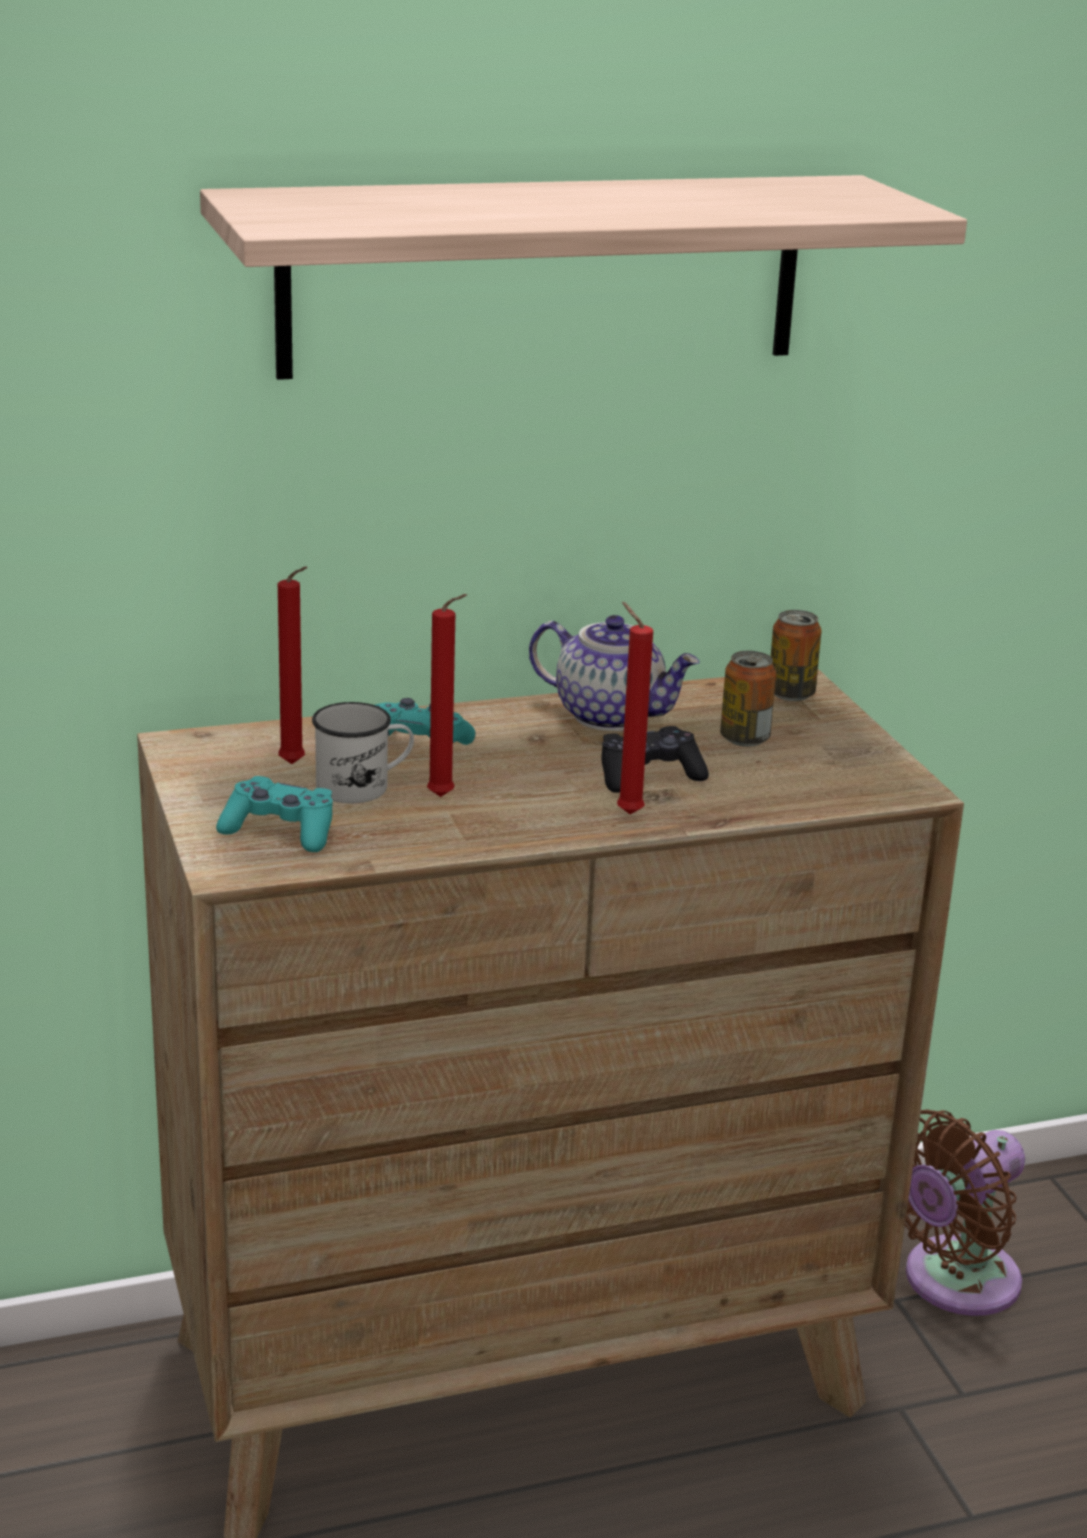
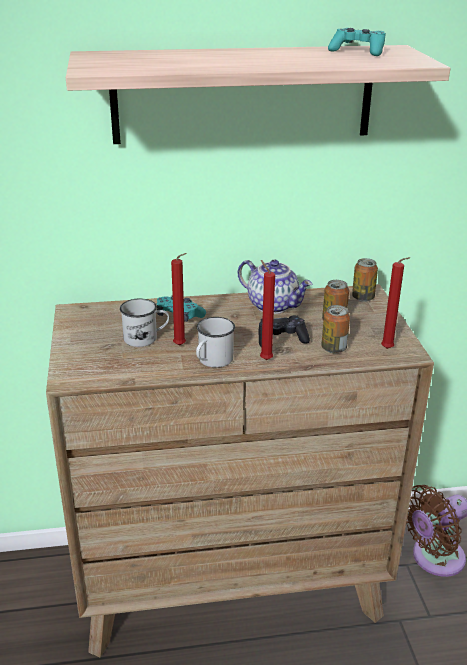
camera: 10 degrees right, 5 degrees up
(280, 831) = (99, 360): turquoise game controller -> turquoise game controller (357, 51)
(295, 765) = (119, 325): red candle -> red candle (389, 349)
(520, 822) = (212, 361): none -> white mug
(759, 787) = (333, 348): none -> can

